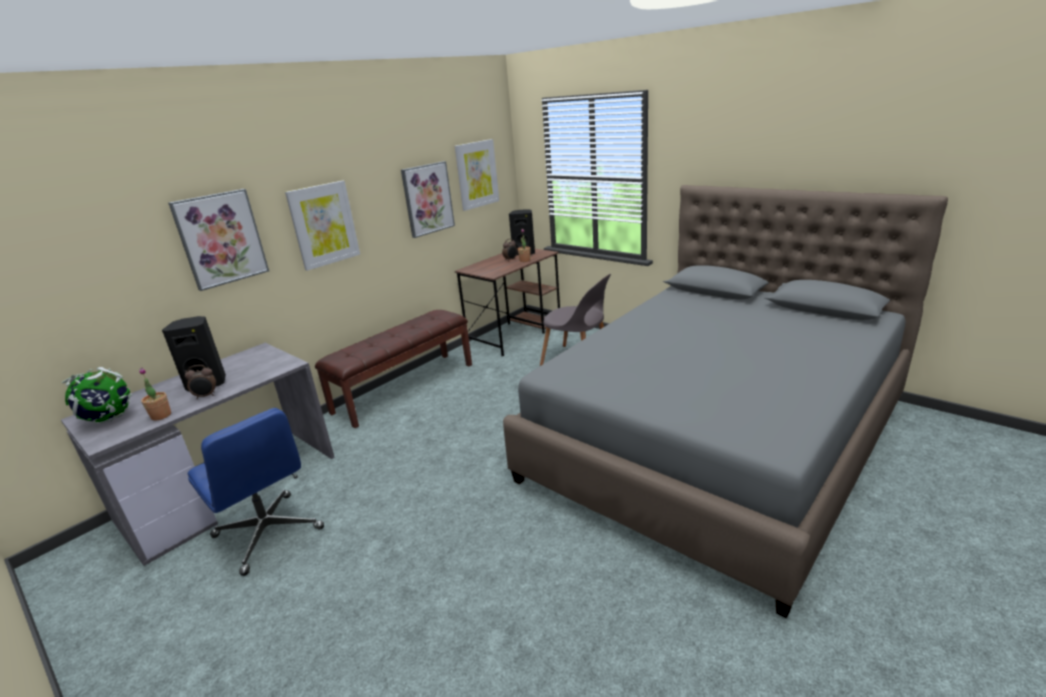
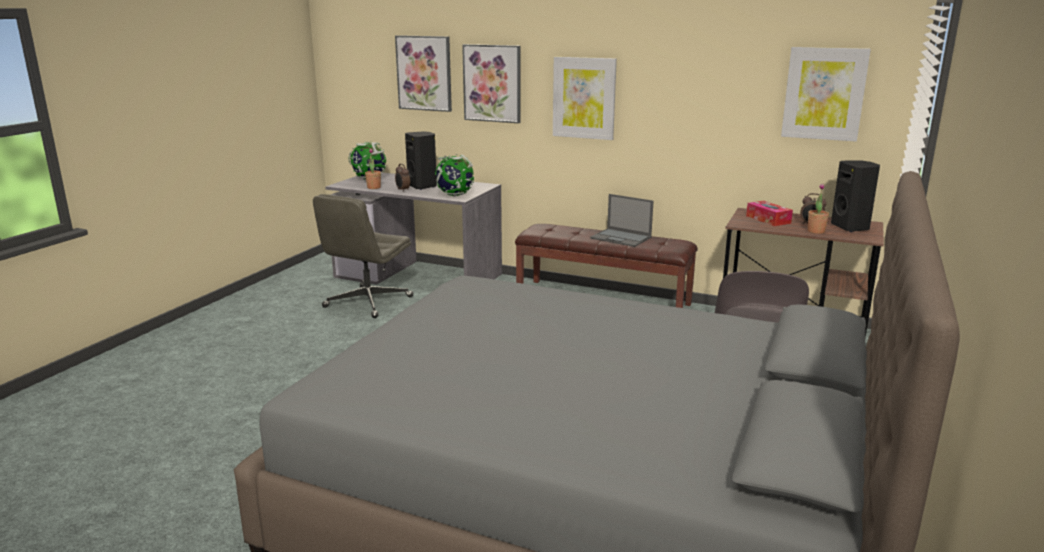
camera: 70 degrees right, 5 degrees down
(269, 533) = (368, 302): blue office chair -> grey office chair
(275, 366) = (454, 195): none -> globe
(406, 329) = (621, 238): none -> laptop
(427, 199) = (725, 105): picture -> picture (424, 73)
(490, 267) = (768, 219): none -> tissue box

